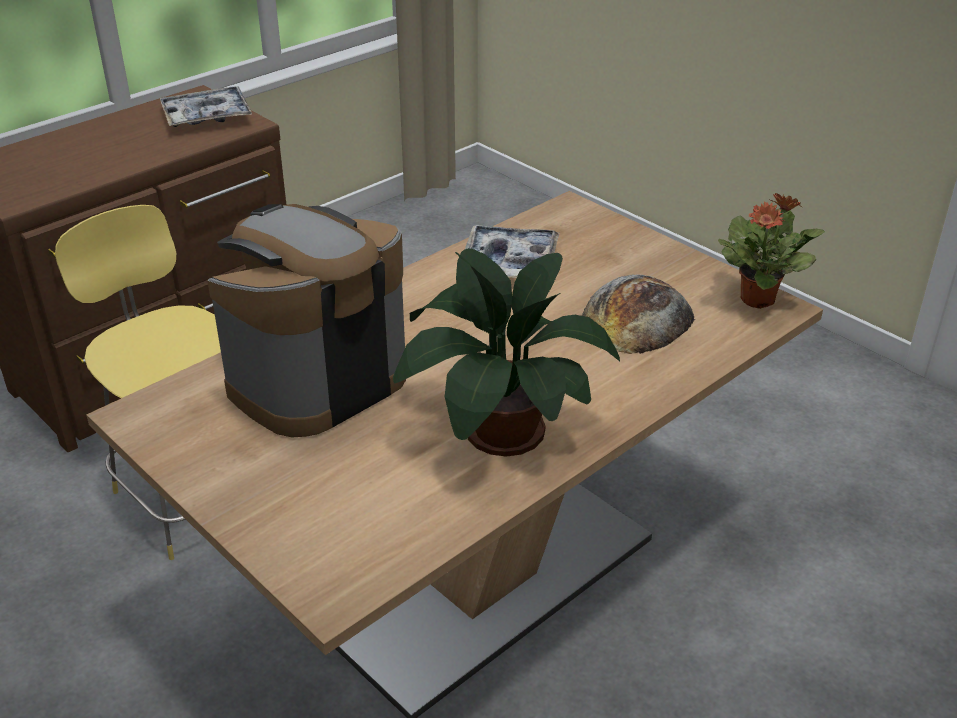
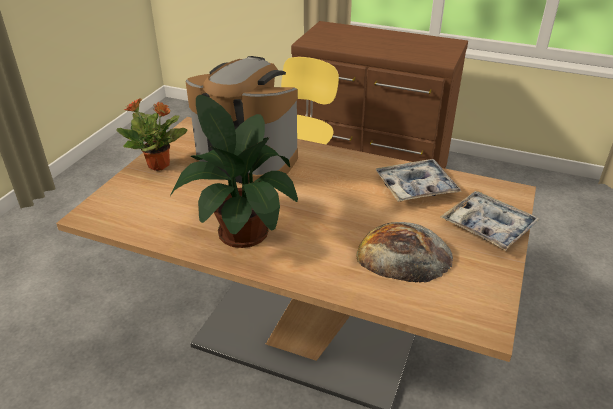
camera: 65 degrees right, 0 degrees up
(207, 116) = (435, 51): tray -> tray (488, 226)
(758, 299) = (487, 311): potted plant -> potted plant (159, 165)

